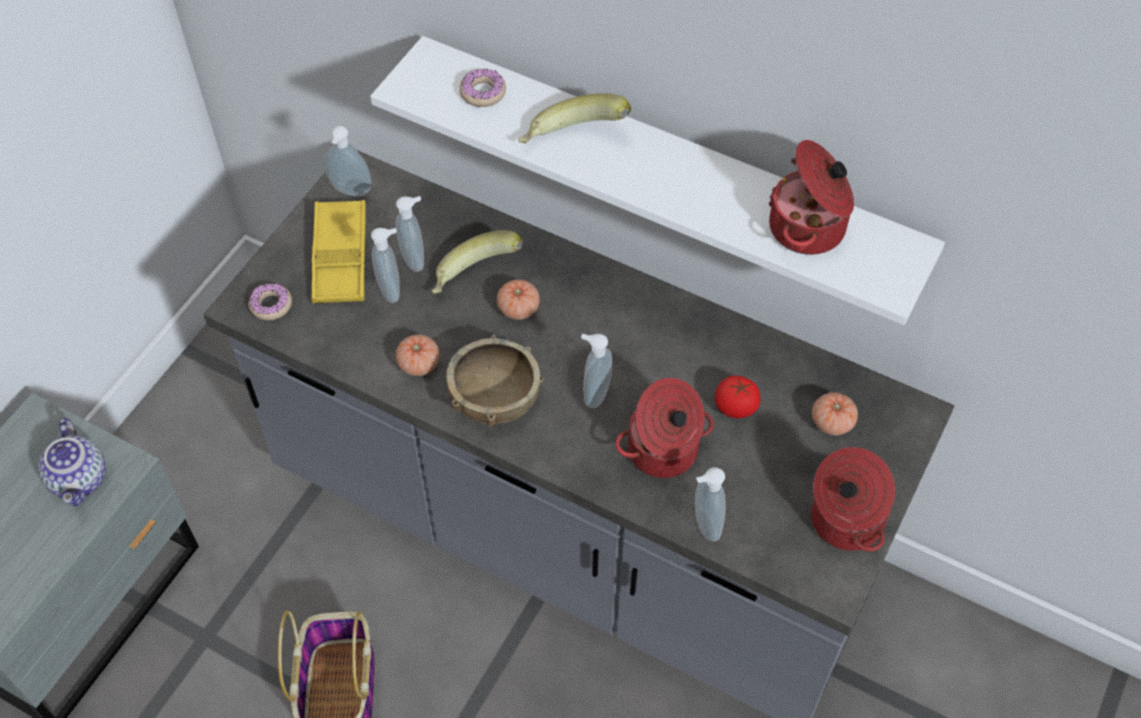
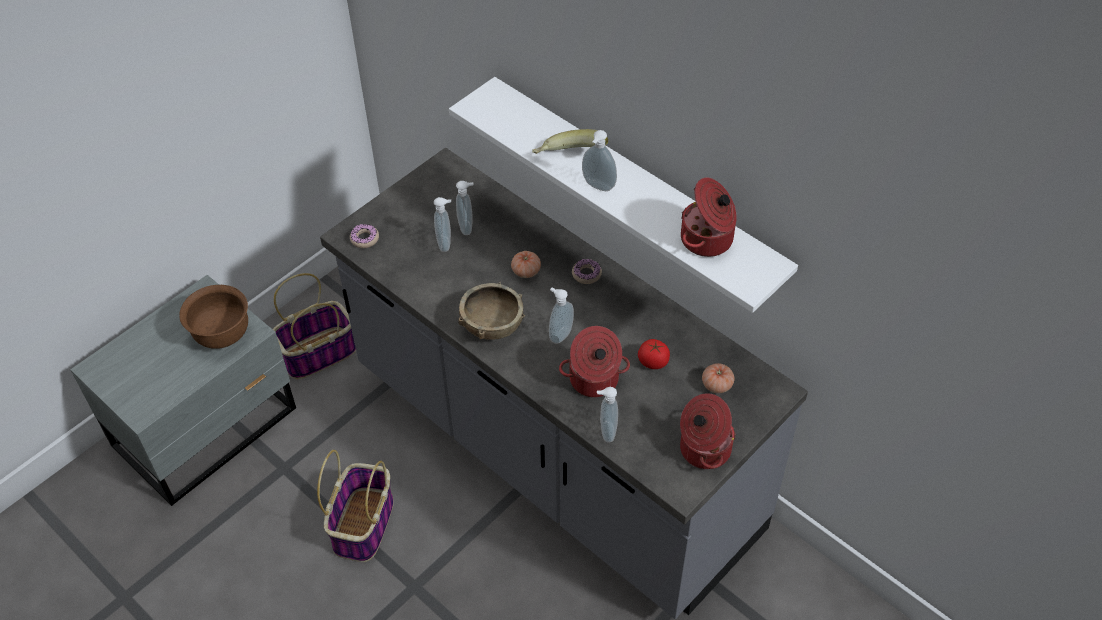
camera: 15 degrees right, 5 degrees down
(81, 479) = (222, 335): teapot -> brown bowl
(210, 459) = (319, 353): none -> basket
(340, 257) = (418, 217): yellow tray -> none
(350, 192) = (438, 177): soap dispenser -> soap dispenser (597, 186)
(419, 364) = (449, 293): tomato -> none
(476, 279) = (504, 247): banana -> none
(483, 93) = (521, 118): donut -> donut (586, 274)

